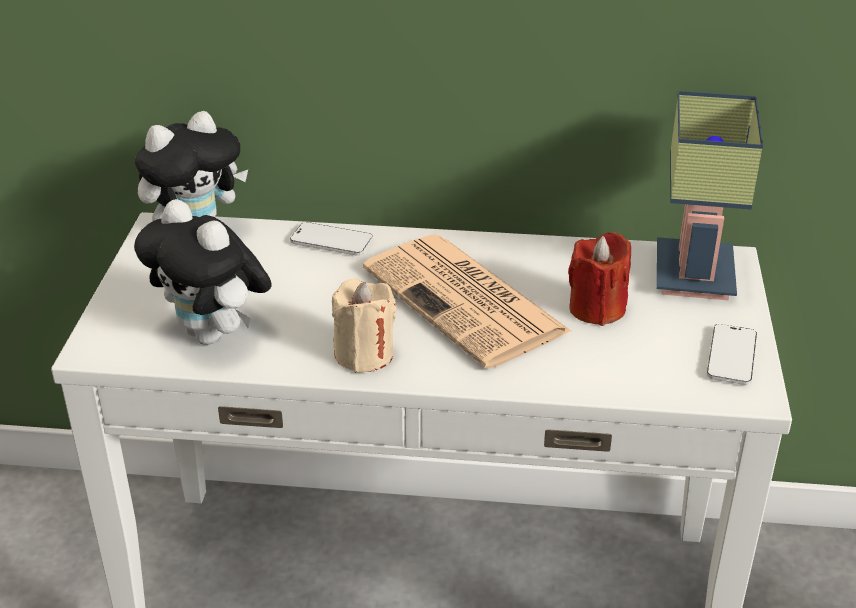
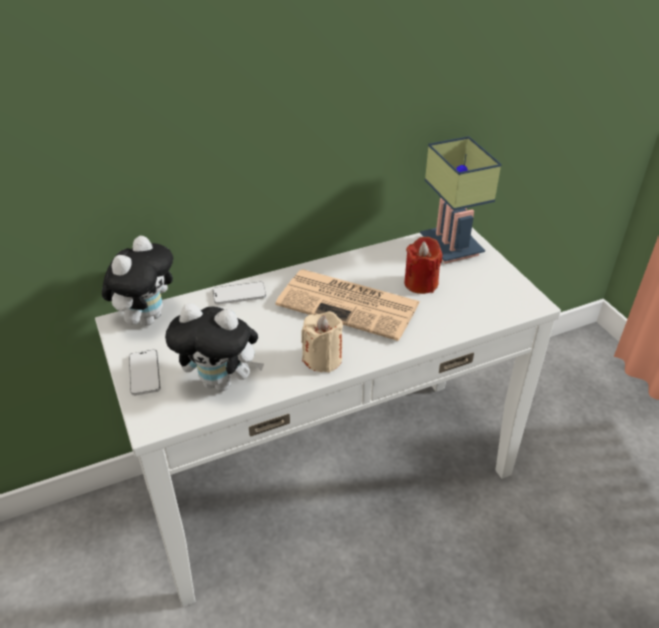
camera: 30 degrees left, 5 degrees up
(731, 356) = (507, 286): phone -> phone (144, 373)

